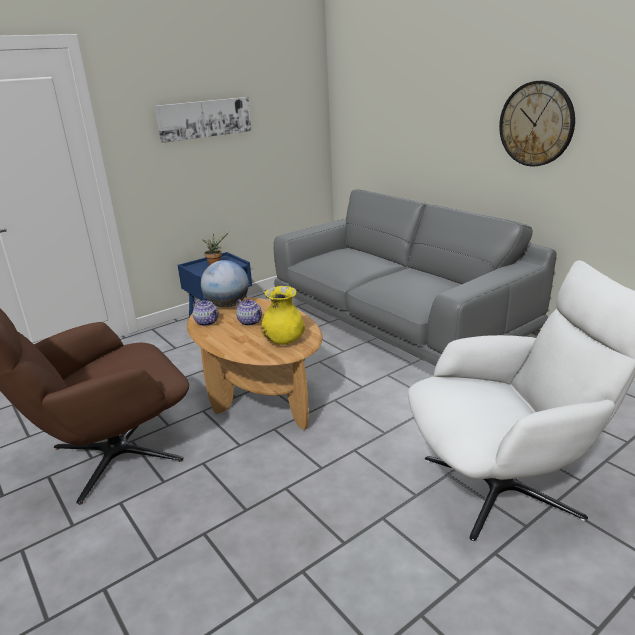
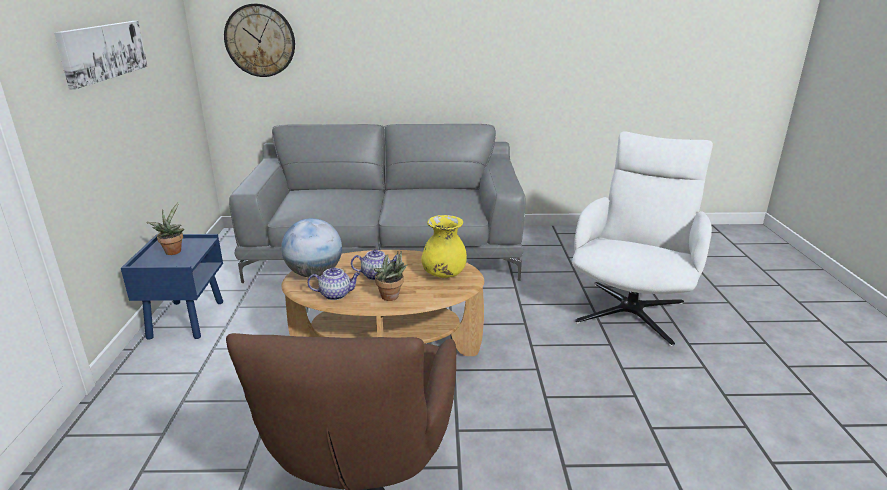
camera: 55 degrees left, 0 degrees up
(224, 339) = (392, 297): none -> potted plant
(536, 124) = (476, 40): wall clock -> wall clock (260, 40)

